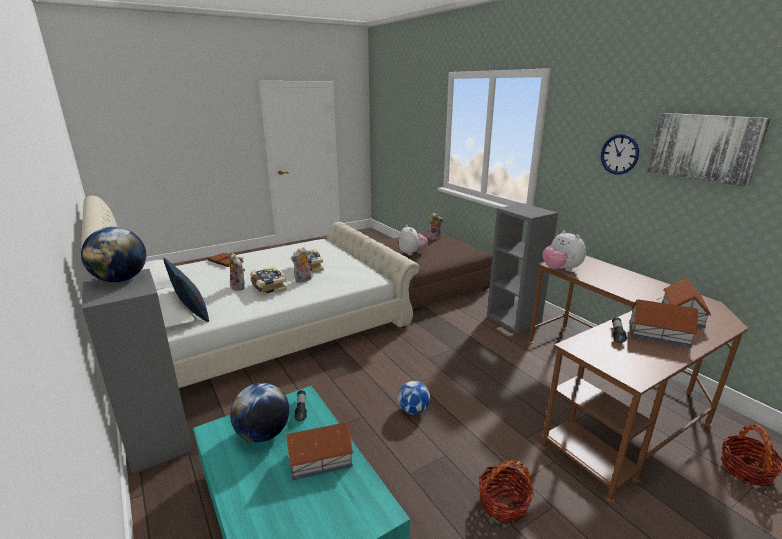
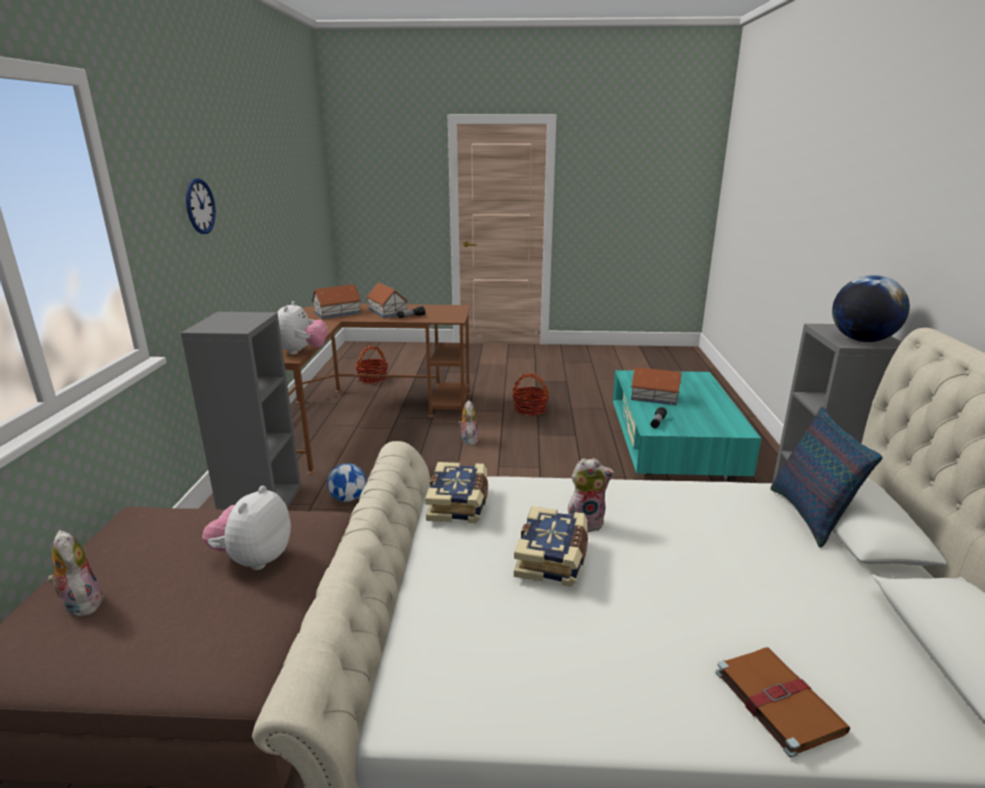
camera: 145 degrees left, 0 degrees up
(239, 287) = (724, 555): plush toy -> plush toy (468, 440)
(263, 434) = (695, 418): globe -> none
(268, 287) = (663, 528): book -> book (459, 503)
(413, 410) = (529, 464): football -> football (348, 498)
(703, 147) = (239, 178): picture -> none

